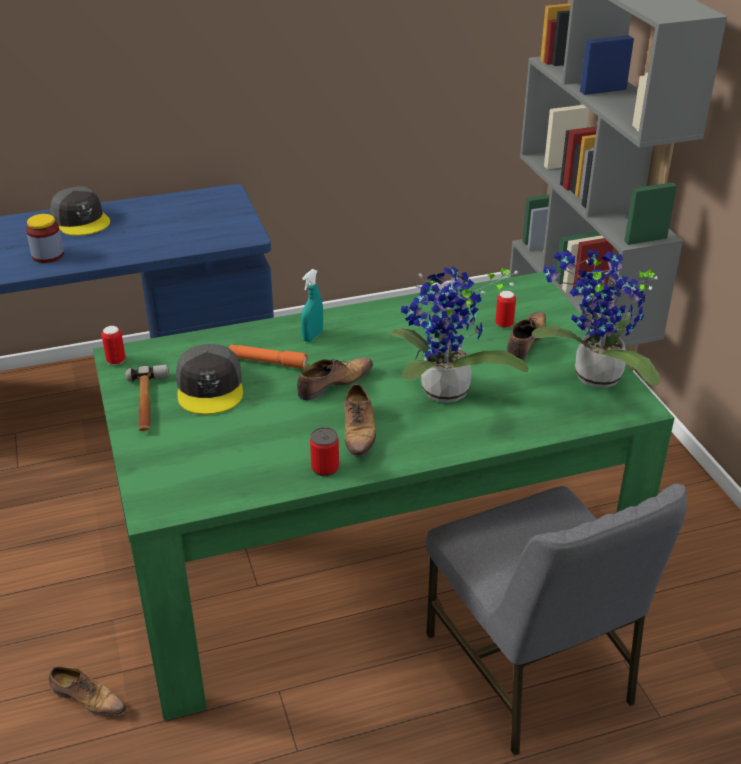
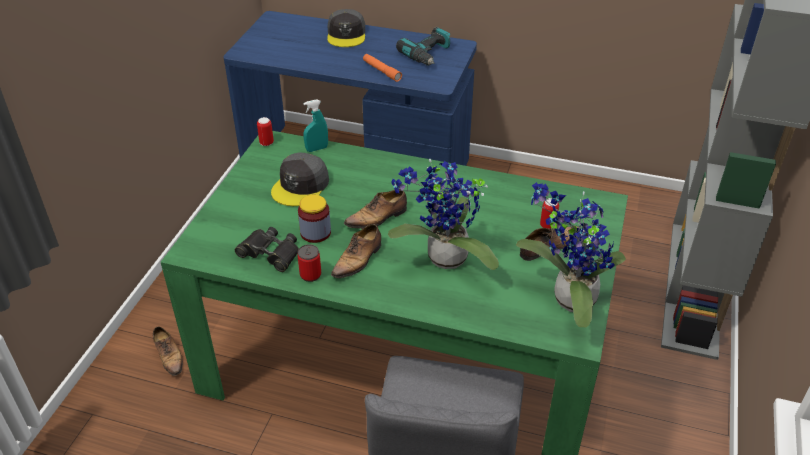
camera: 35 degrees right, 5 degrees up
(48, 255) = (303, 53): jar -> jar (315, 232)
(147, 403) = (255, 180): hammer -> none
(202, 212) = (428, 55): none -> power drill
(255, 467) = (270, 253): none -> black binoculars
(267, 362) = (353, 183): orange flashlight -> orange flashlight (381, 71)
(312, 336) = (402, 176): turquoise spray bottle -> turquoise spray bottle (317, 149)
(333, 384) = (378, 218): shoe -> shoe turned 150 degrees clockwise

